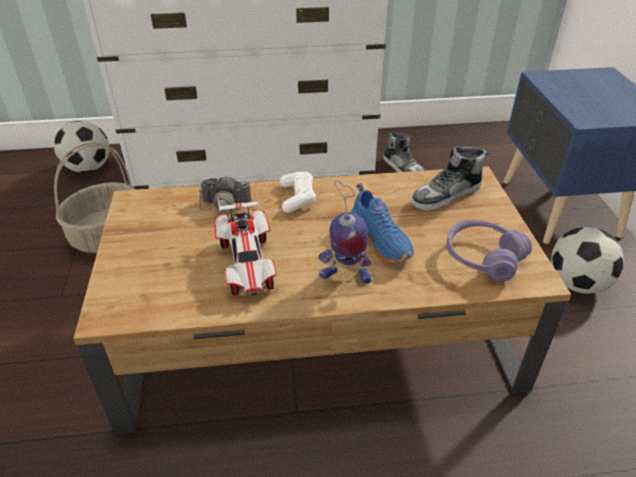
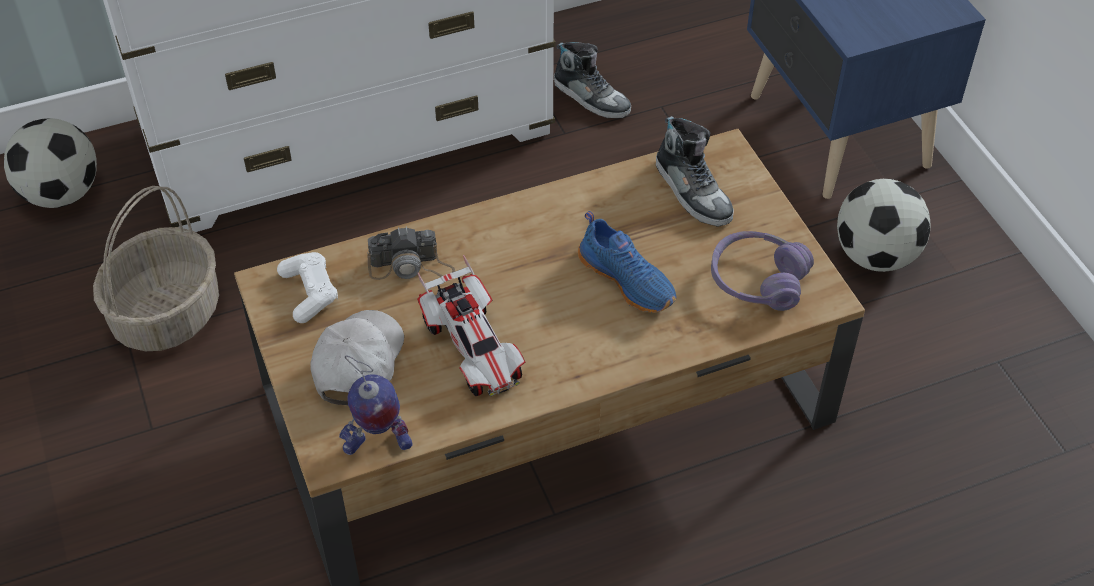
camera: 15 degrees left, 10 degrees up
(160, 258) = (358, 364): none -> white cap
(297, 197) = (497, 234): white game controller -> white game controller (309, 293)
(344, 276) = (599, 341): toy robot -> toy robot (377, 444)
(446, 195) = (693, 191): shoe -> shoe turned 75 degrees counterclockwise

